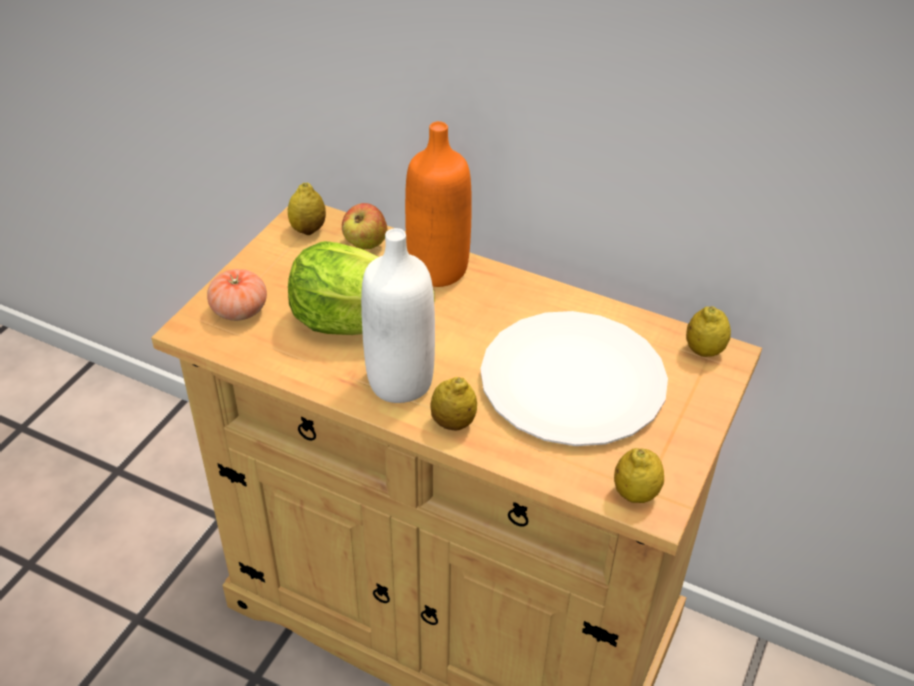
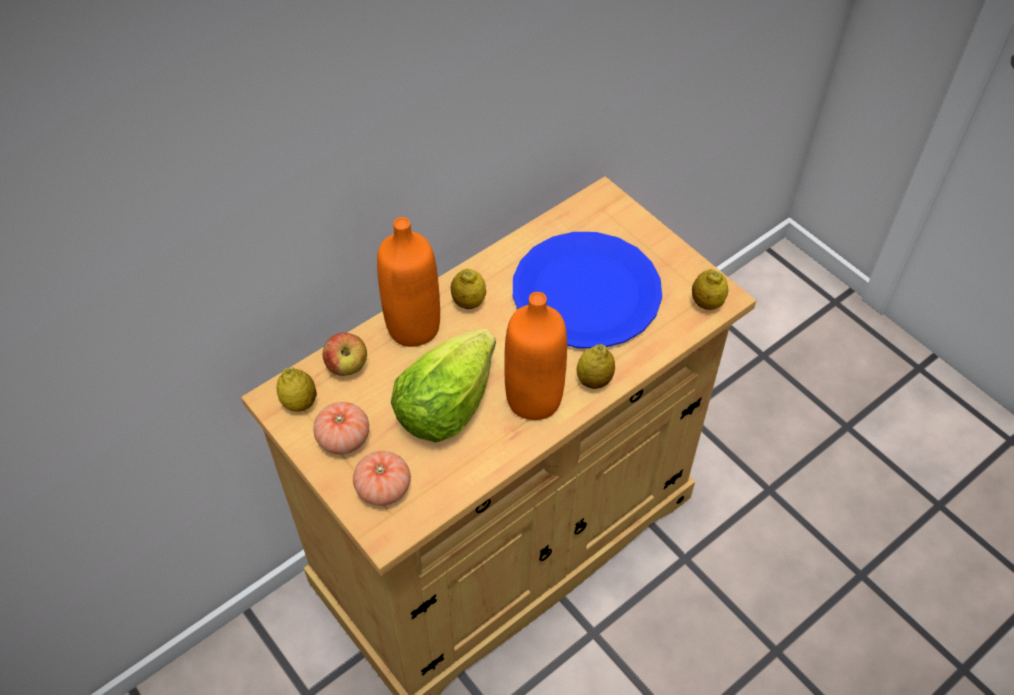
camera: 65 degrees left, 10 degrees up
(283, 268) = (343, 438): none -> tomato
(400, 382) = (534, 399): white bottle -> orange bottle
(572, 381) = (587, 293): white plate -> blue plate
(704, 350) = (593, 207): lemon -> lemon (469, 302)

